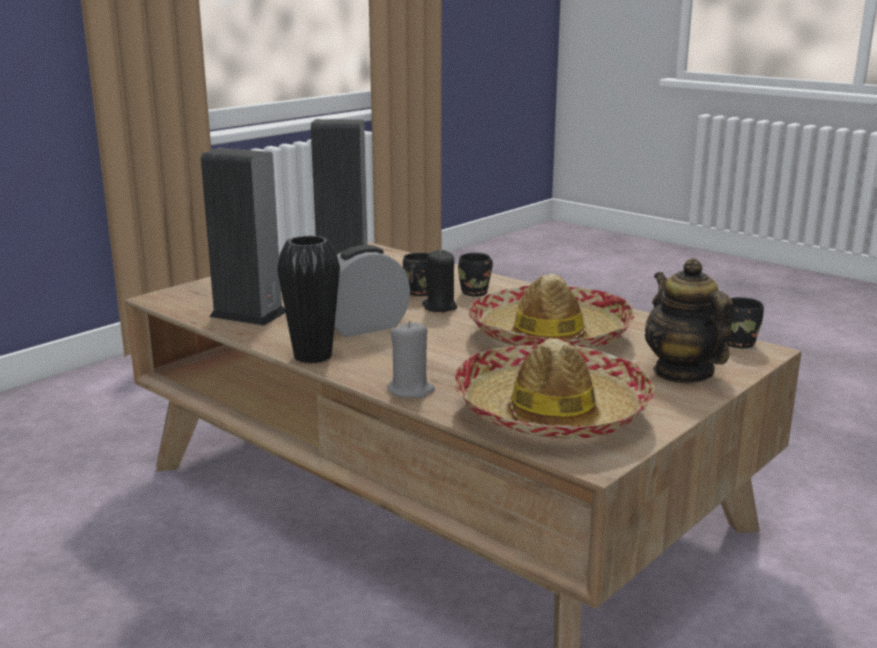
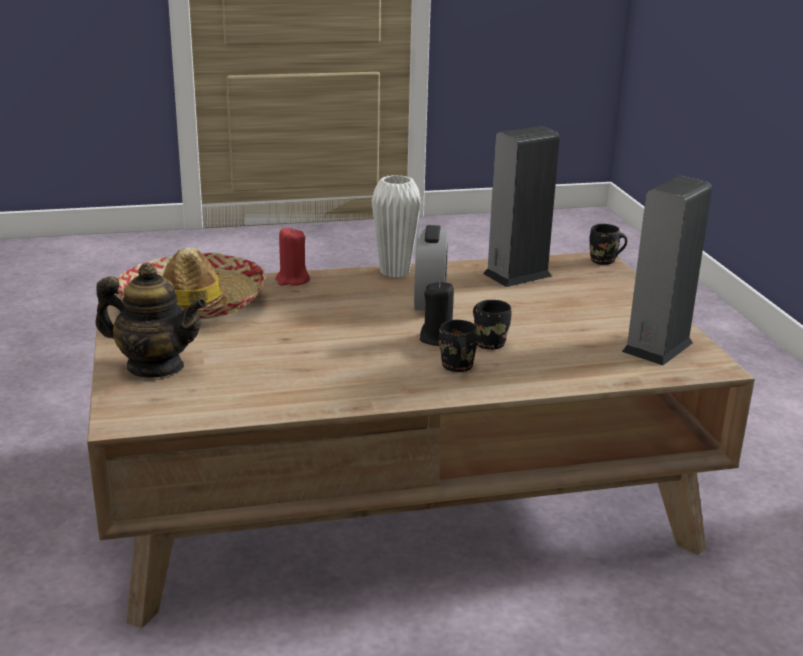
camera: 125 degrees right, 5 degrees up
(313, 356) = (395, 272): black vase -> white vase
(411, 390) = (292, 280): grey candle -> red candle
(550, 336) = (303, 353): hat -> none
(738, 343) = (151, 421): black mug -> black mug (604, 261)

